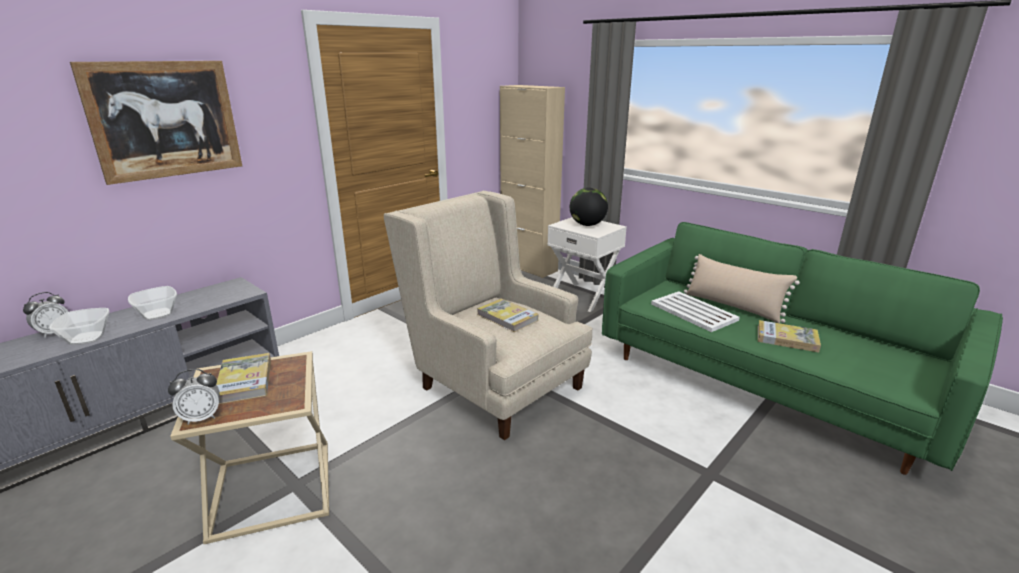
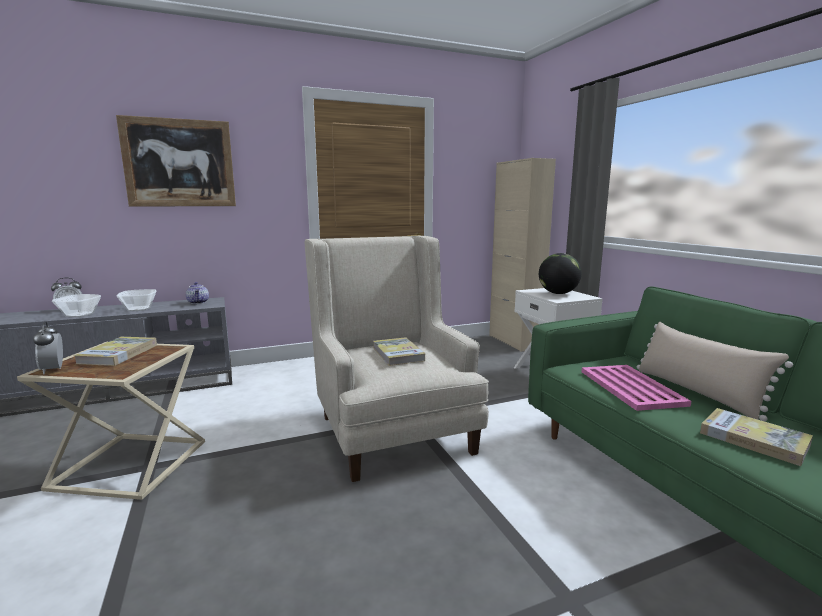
camera: 25 degrees right, 10 degrees down
(201, 417) = (53, 370): alarm clock -> alarm clock turned 60 degrees clockwise
(223, 291) = (198, 302): none -> teapot
(693, 311) = (630, 387): white tray -> pink tray

